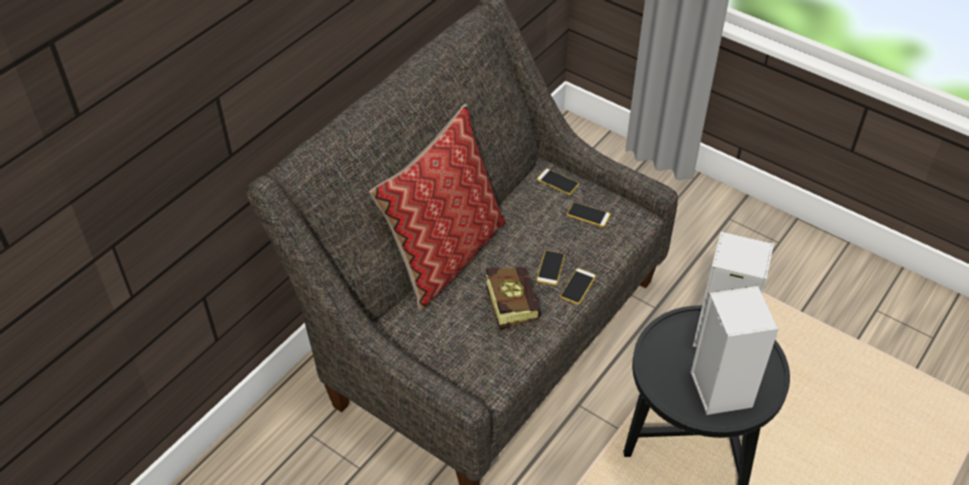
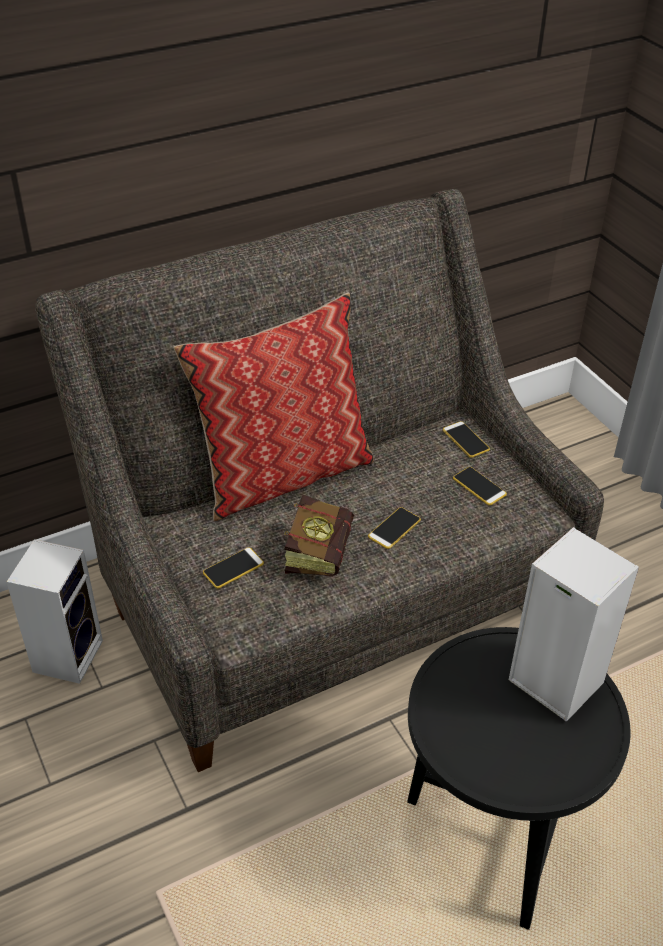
camera: 25 degrees right, 5 degrees down
(577, 286) = (413, 560): phone -> phone (233, 568)
(718, 387) = (512, 744): speaker -> speaker (68, 654)

